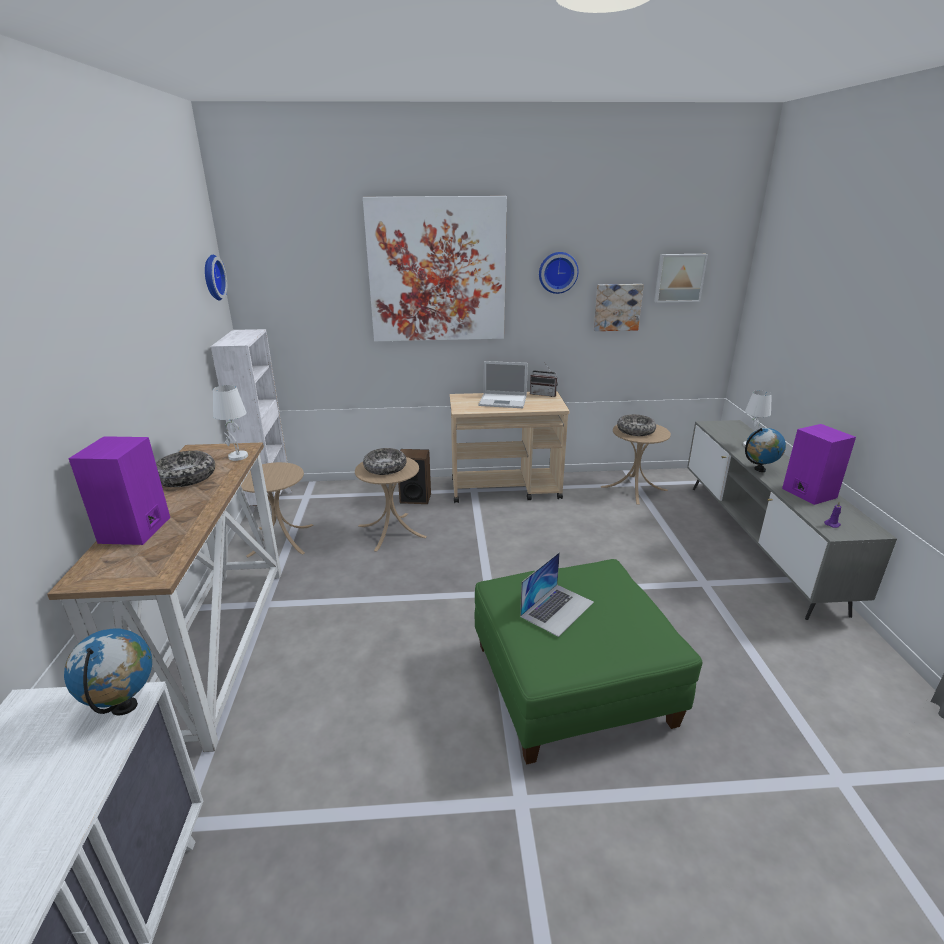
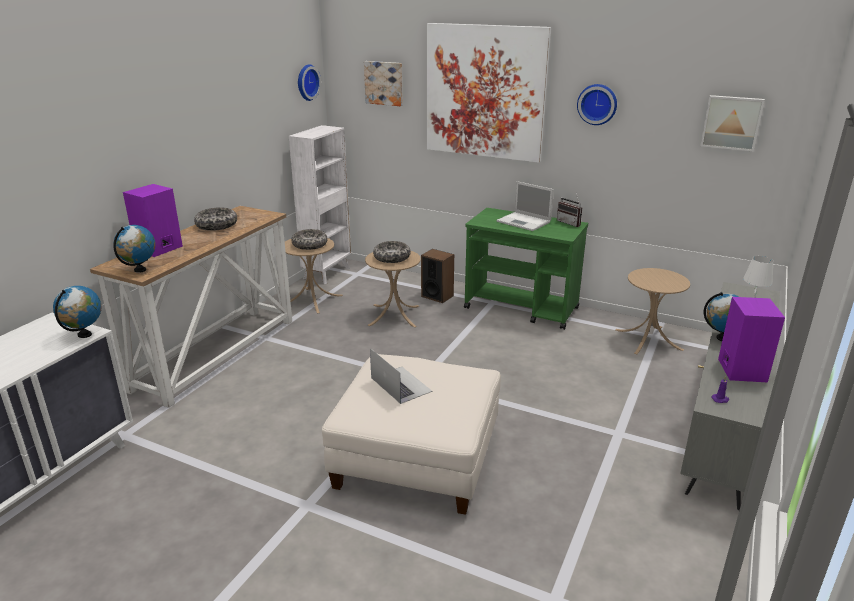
camera: 30 degrees right, 0 degrees up
(144, 570) = (140, 270): none -> globe
(237, 456) = (259, 219): white table lamp -> none
(506, 489) = (522, 308): beige cart -> green cart
(557, 609) = (400, 384): laptop -> laptop turned 105 degrees counterclockwise
(572, 682) = (417, 457): green ottoman -> white ottoman
(617, 307) = (658, 146): picture -> picture (384, 83)
(635, 431) = (652, 278): bowl -> bowl (310, 244)

